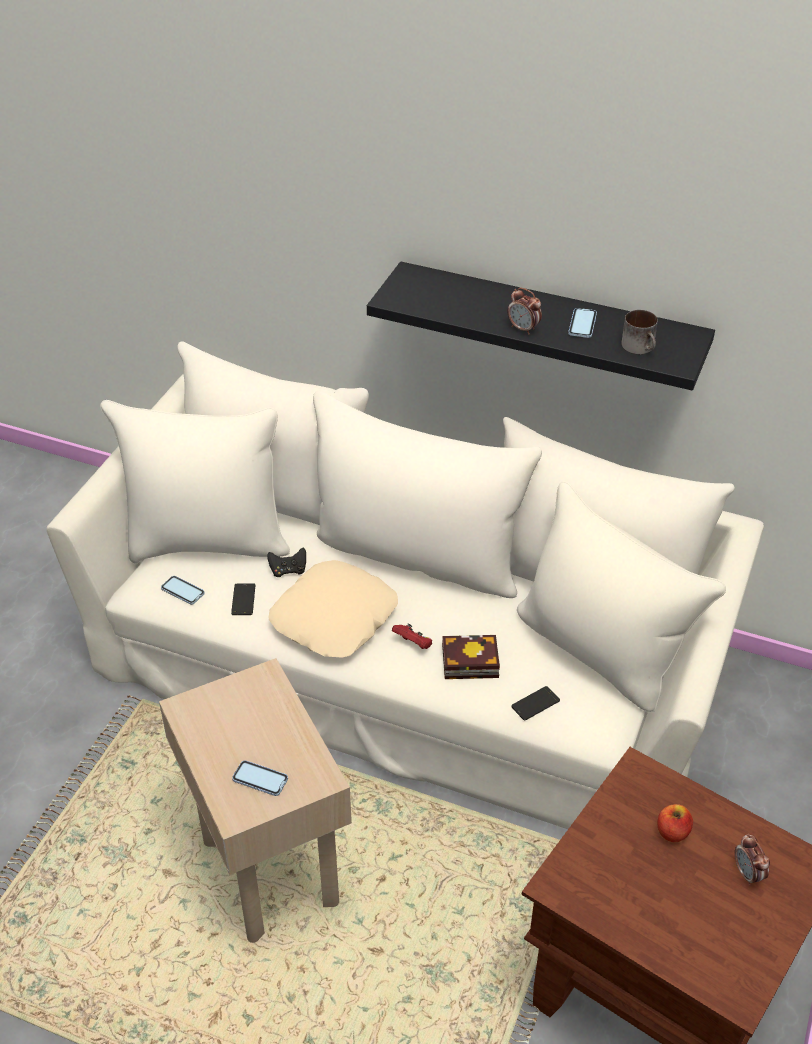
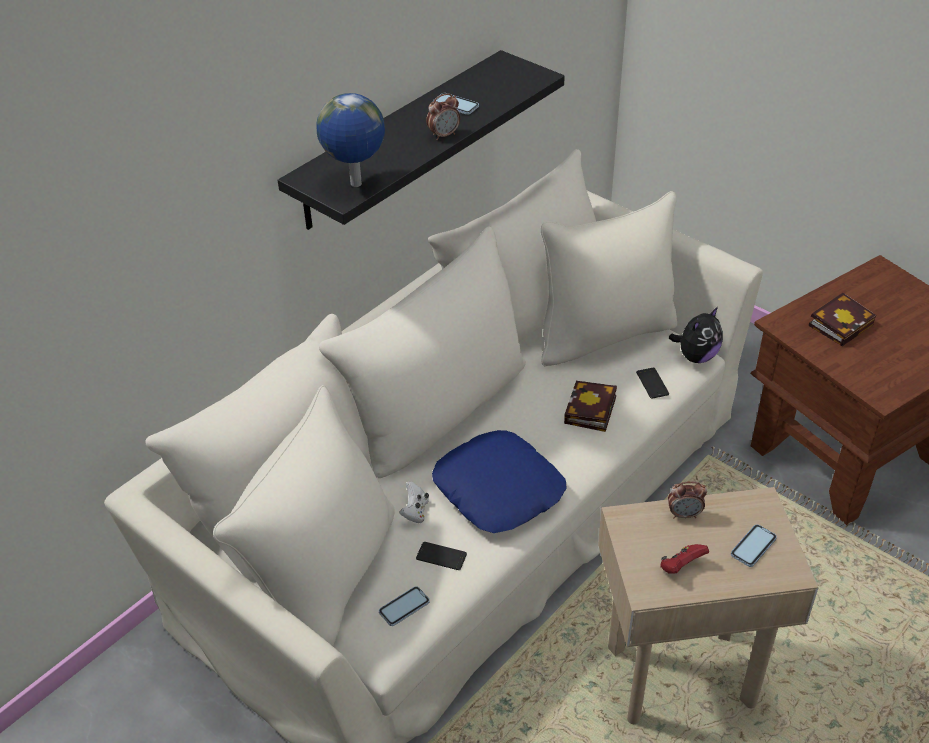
camera: 70 degrees left, 0 degrees up
(288, 570) = (415, 511): black game controller -> white game controller
(335, 618) = (499, 489): beige pillow -> blue pillow
(413, 300) = (356, 184): none -> globe
(413, 644) = (555, 442): red game controller -> red game controller (681, 567)
(602, 735) = (696, 356): none -> plush toy
(641, 347) = (506, 86): mug -> none
(672, 832) = (841, 323): apple -> book
(747, 874) = (883, 299): alarm clock -> alarm clock (684, 514)

